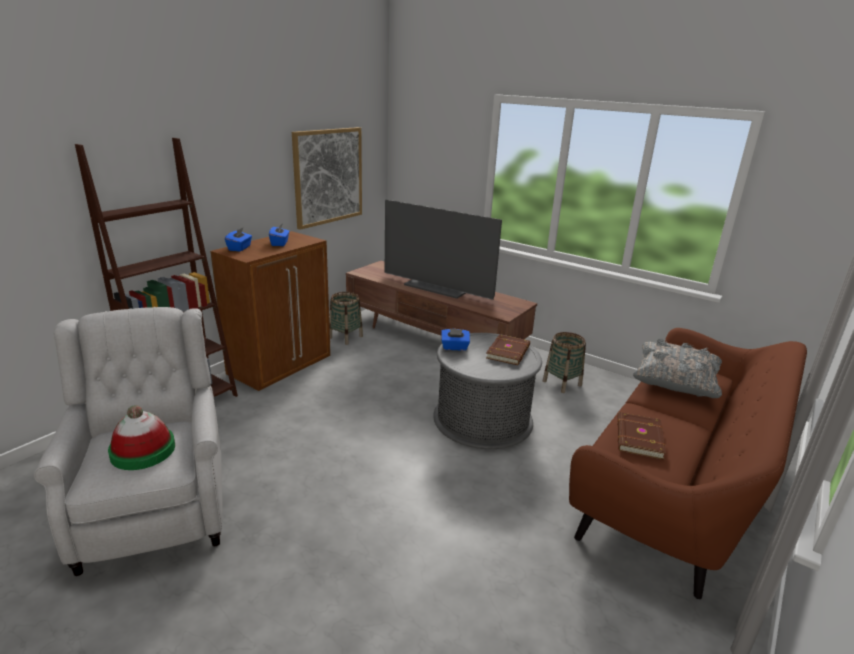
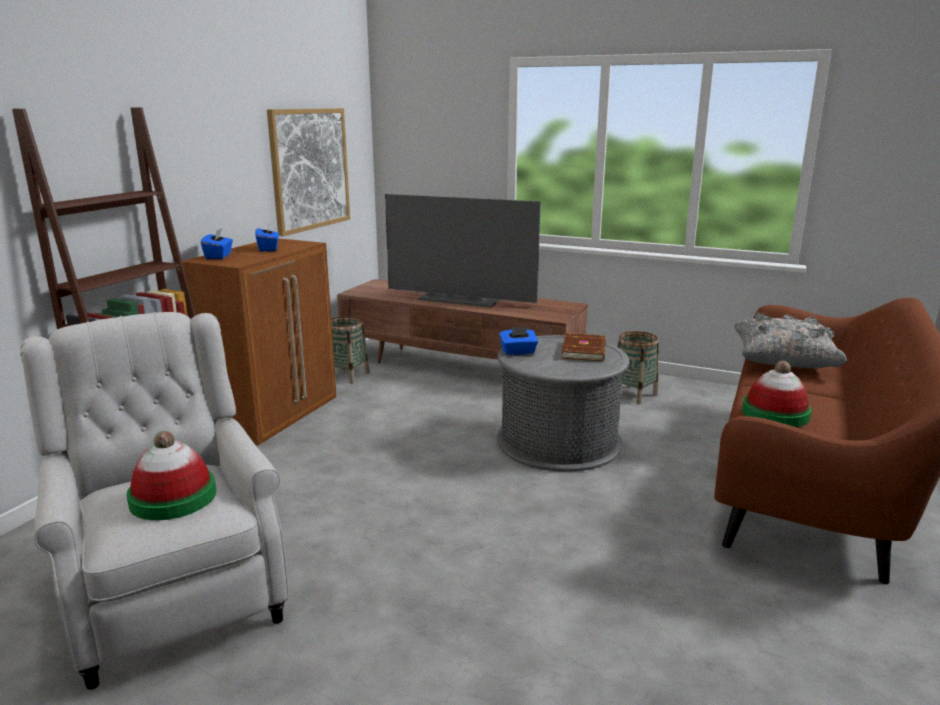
camera: 10 degrees left, 5 degrees down
(637, 437) = (775, 414): brown book -> hat

